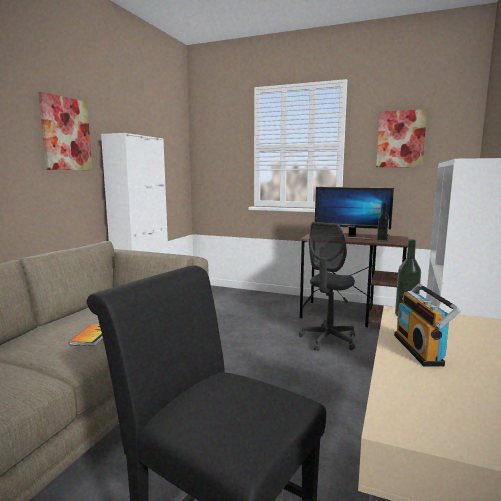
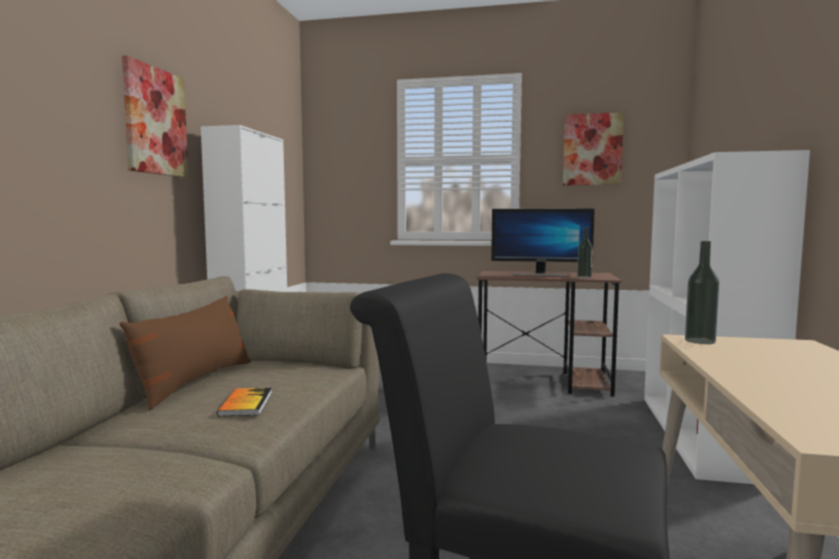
camera: 10 degrees left, 5 degrees down
(75, 315) = (195, 381): none -> brown pillow
(328, 340) = (529, 412): grey office chair -> none
(421, 349) = (760, 370): radio -> none

